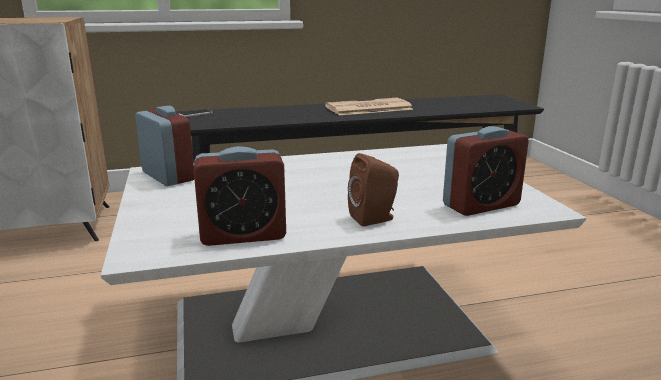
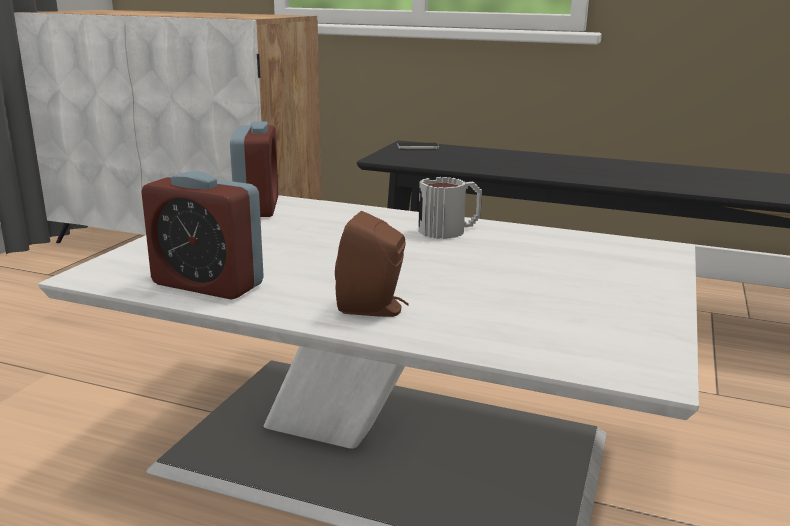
camera: 35 degrees right, 0 degrees up
(326, 163) = (450, 230): none -> mug
(367, 108) = (656, 174): newspaper -> none
(481, 205) = (551, 335): alarm clock -> none

